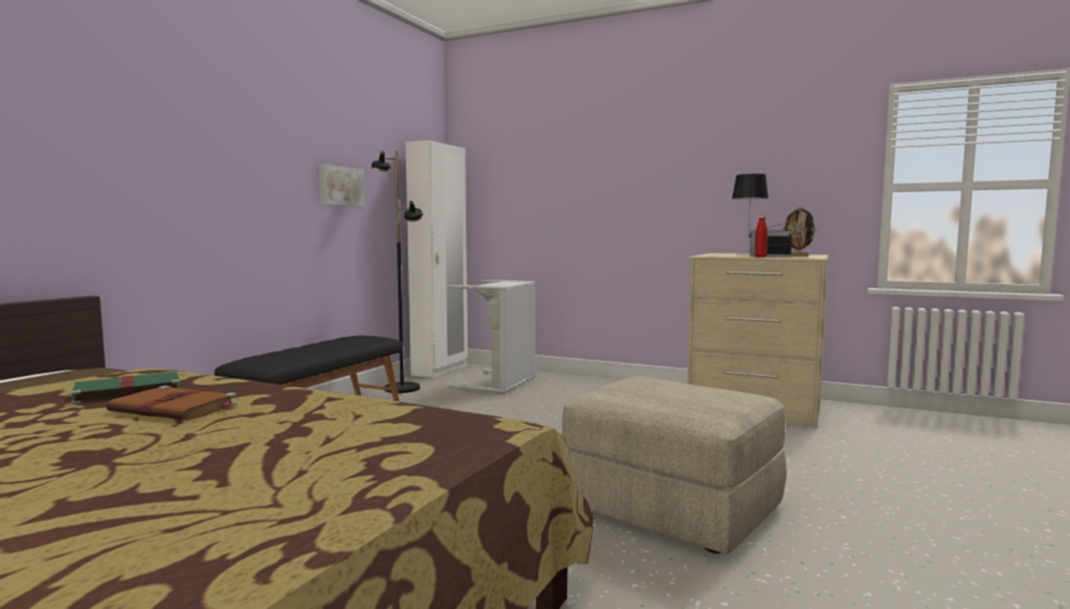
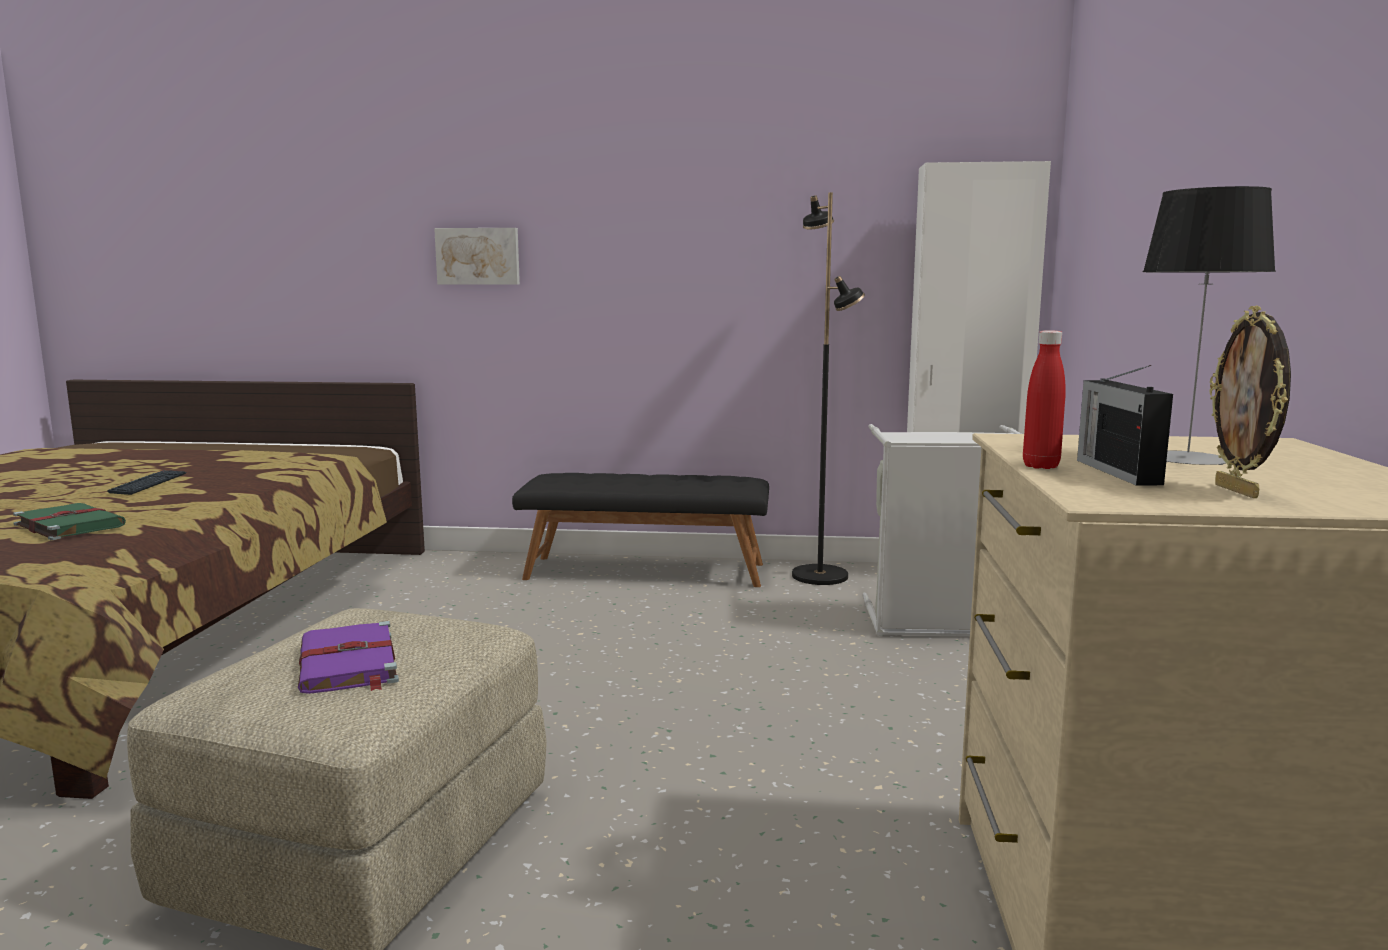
camera: 70 degrees right, 5 degrees up
(125, 391) = (222, 466): green book -> green book (68, 525)
(175, 408) = (149, 484): brown book -> keyboard
(340, 186) = (760, 256): picture -> picture (478, 256)
(686, 393) = (348, 664): none -> purple book

